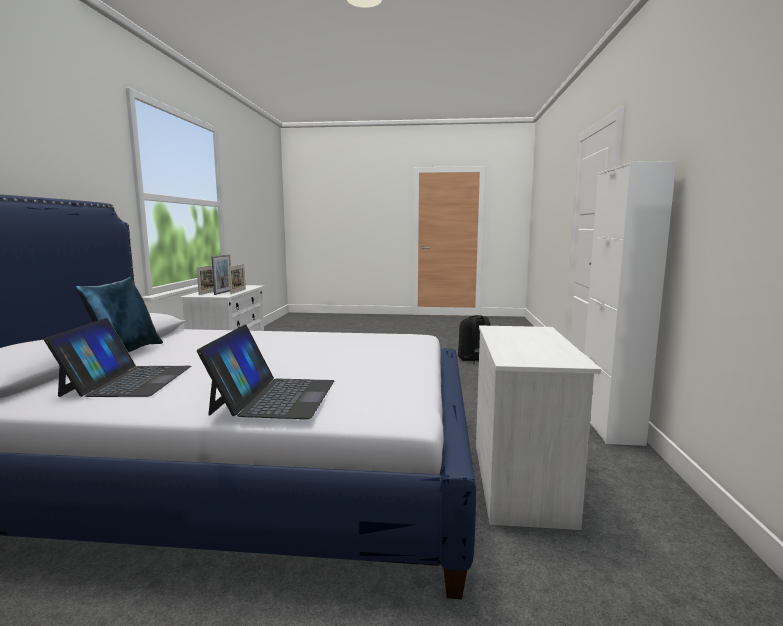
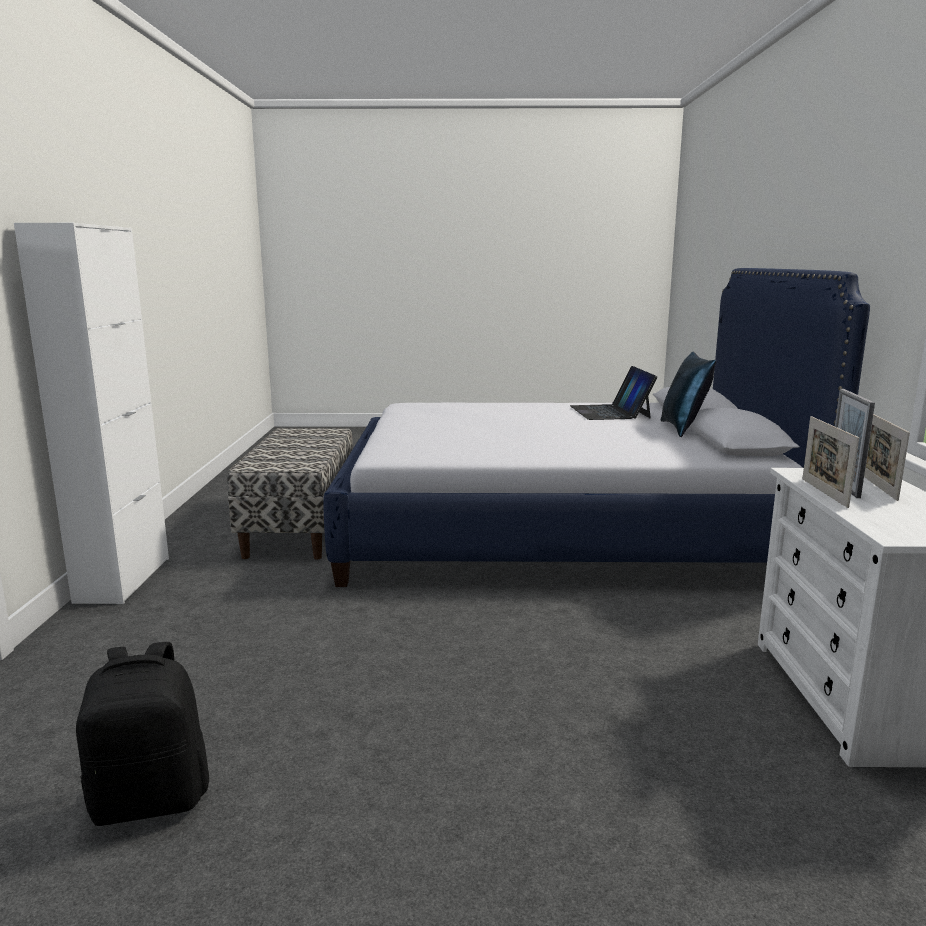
camera: 175 degrees right, 5 degrees up
(274, 397) = (487, 404): laptop -> none
(520, 481) = (301, 527): white dresser -> bench

